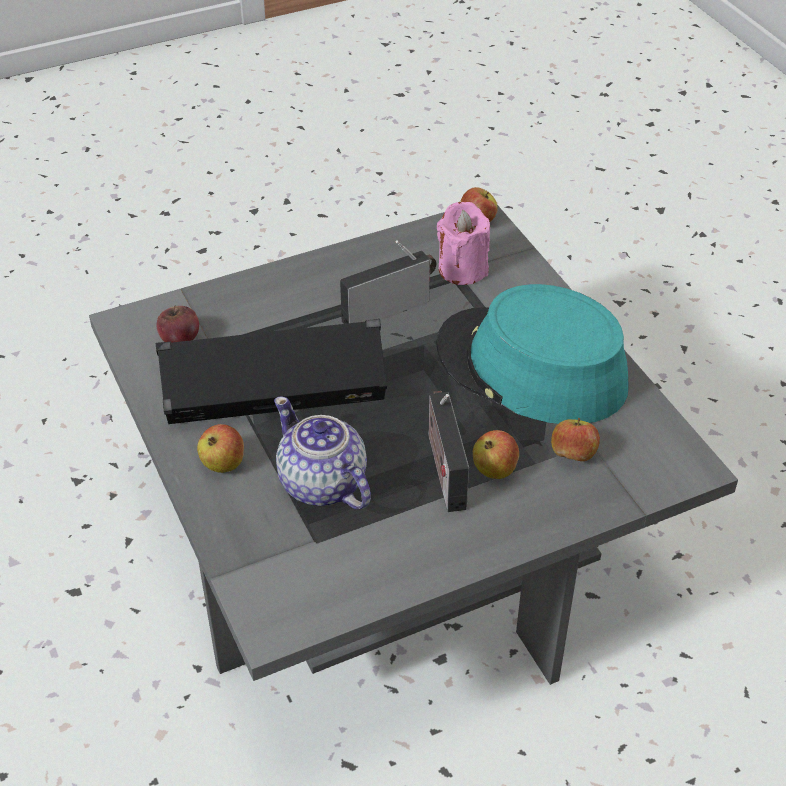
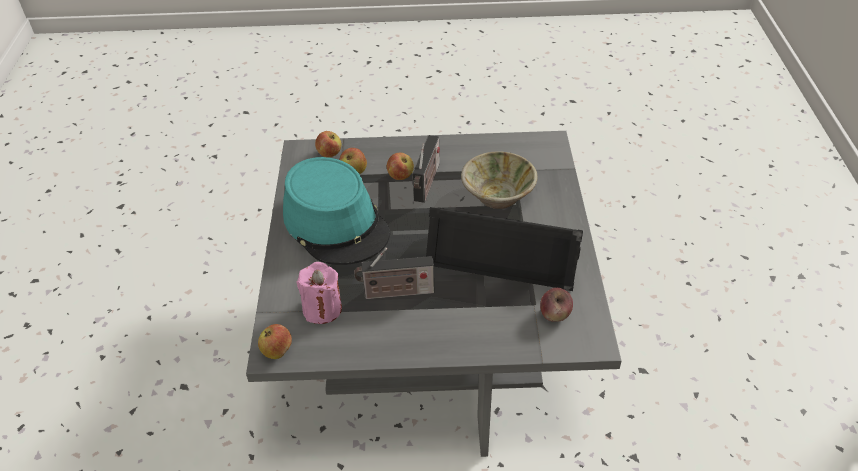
camera: 155 degrees left, 0 degrees up
(223, 464) = (551, 221): apple -> apple (329, 154)
(322, 484) = (498, 194): teapot -> beige bowl

